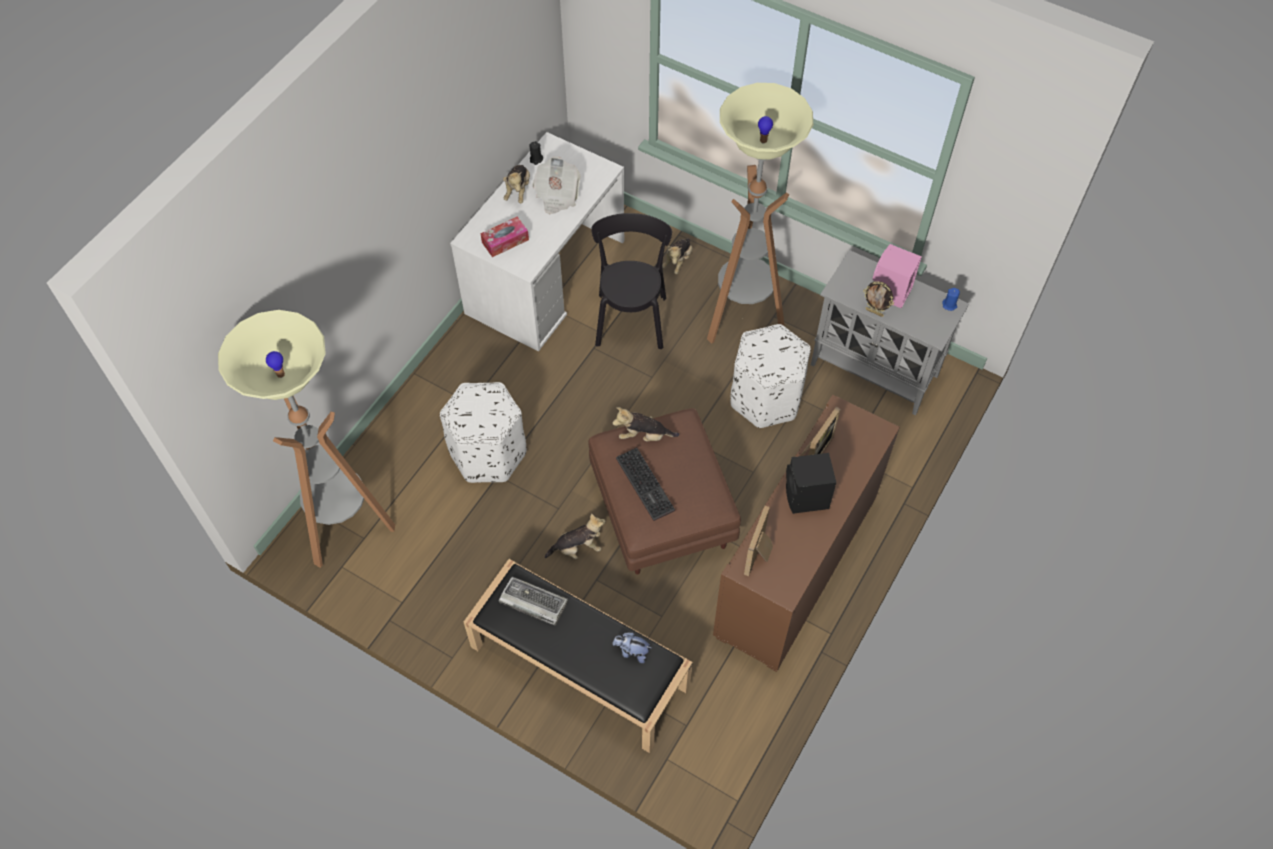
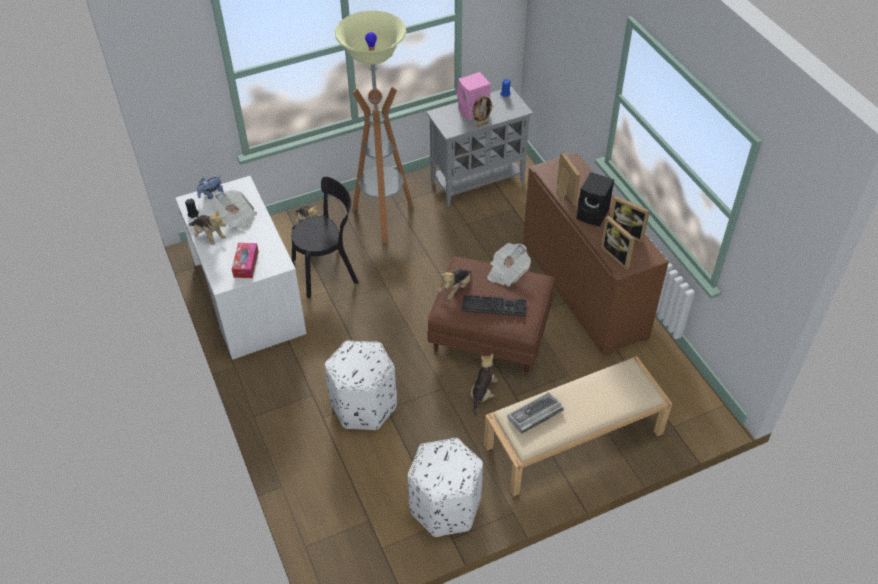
camera: 55 degrees left, 10 degrees down
(346, 528) = (350, 528): floor lamp -> none
(577, 666) = (573, 440): black bench -> beige bench
(631, 317) = (328, 270): black chair -> black chair turned 120 degrees clockwise
(632, 651) = (611, 380): plush toy -> plush toy (211, 195)
(703, 469) = (507, 272): none -> newspaper
(766, 398) = (452, 239): white ottoman -> white ottoman (446, 506)
(807, 546) = (627, 231): none -> picture frame

